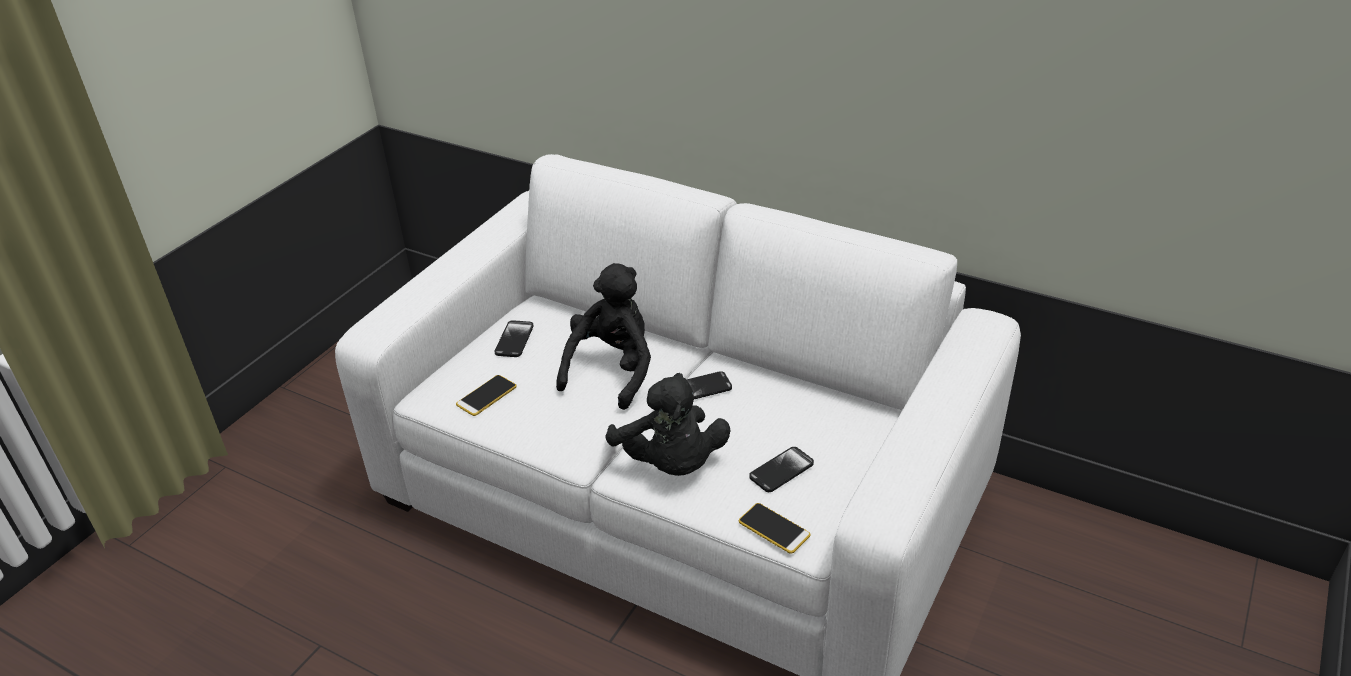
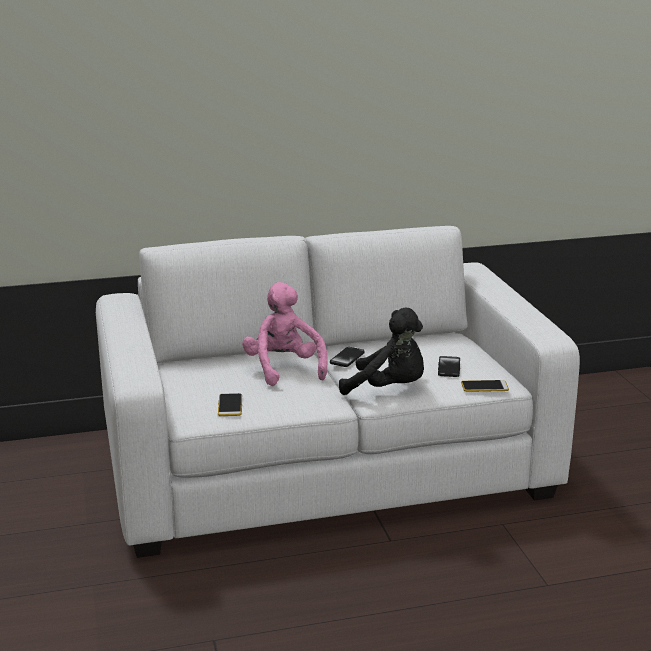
camera: 45 degrees left, 15 degrees down
(514, 340) = (195, 380): phone -> none
(612, 370) = (284, 369): black plush toy -> pink plush toy

